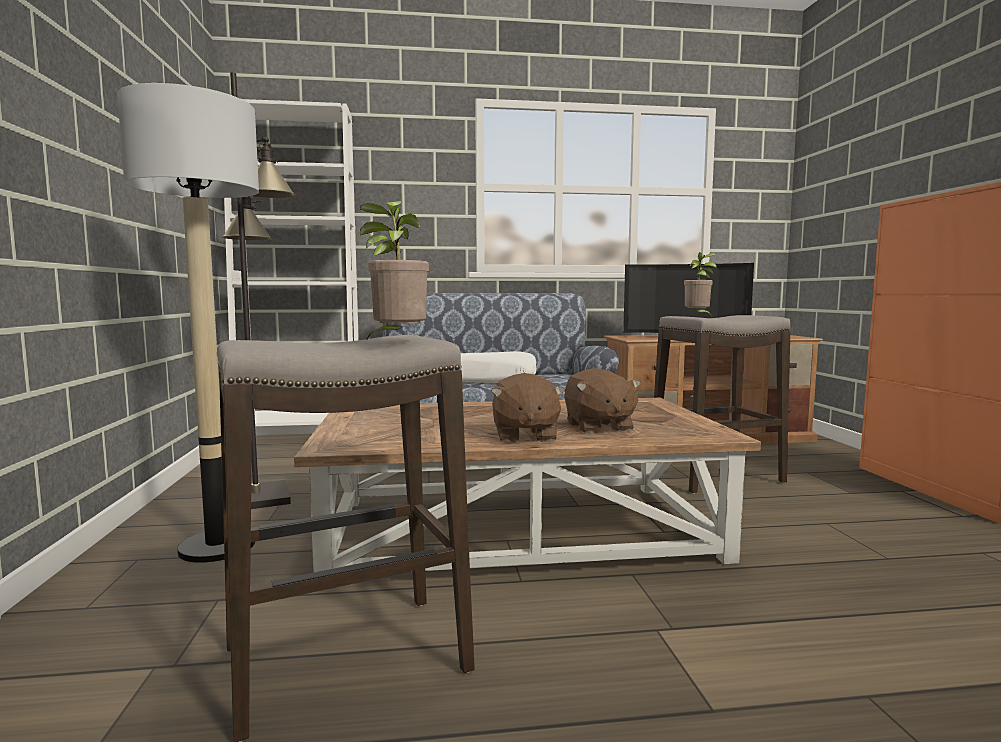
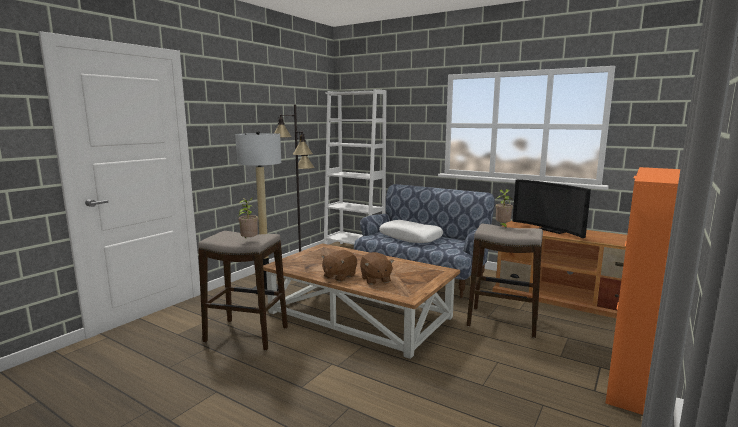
camera: 40 degrees right, 5 degrees up
(598, 427) = (375, 279): brown plush toy -> brown plush toy turned 45 degrees counterclockwise

